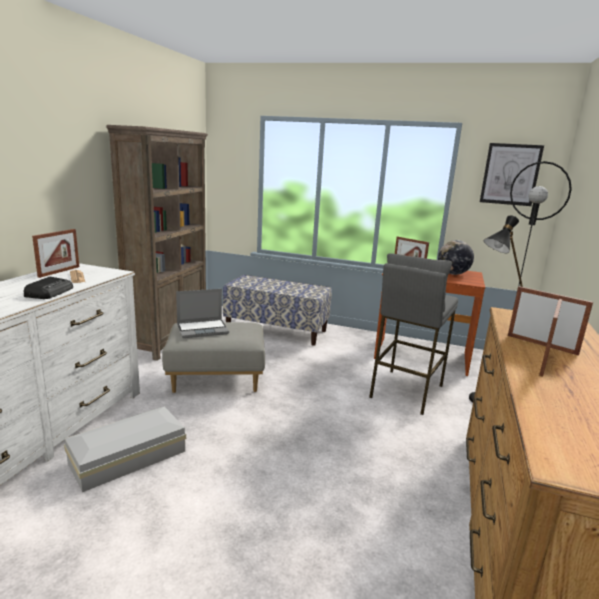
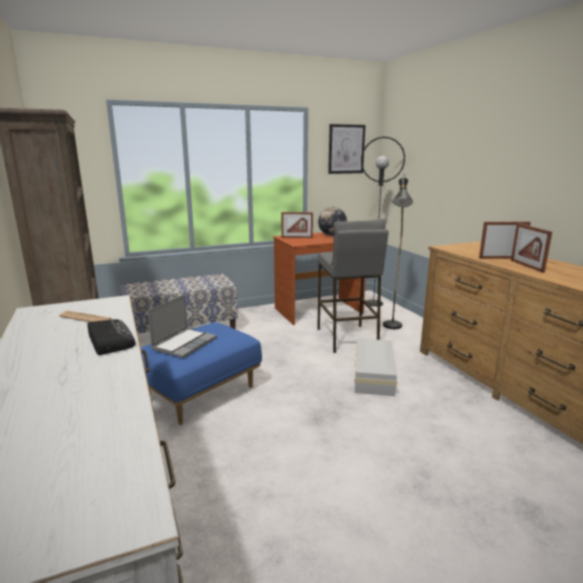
camera: 40 degrees left, 0 degrees up
(59, 272) = (41, 321): picture frame -> none
(130, 457) = (241, 496): white storage box -> white storage box (374, 374)
(217, 379) = (201, 393): grey ottoman -> blue ottoman

